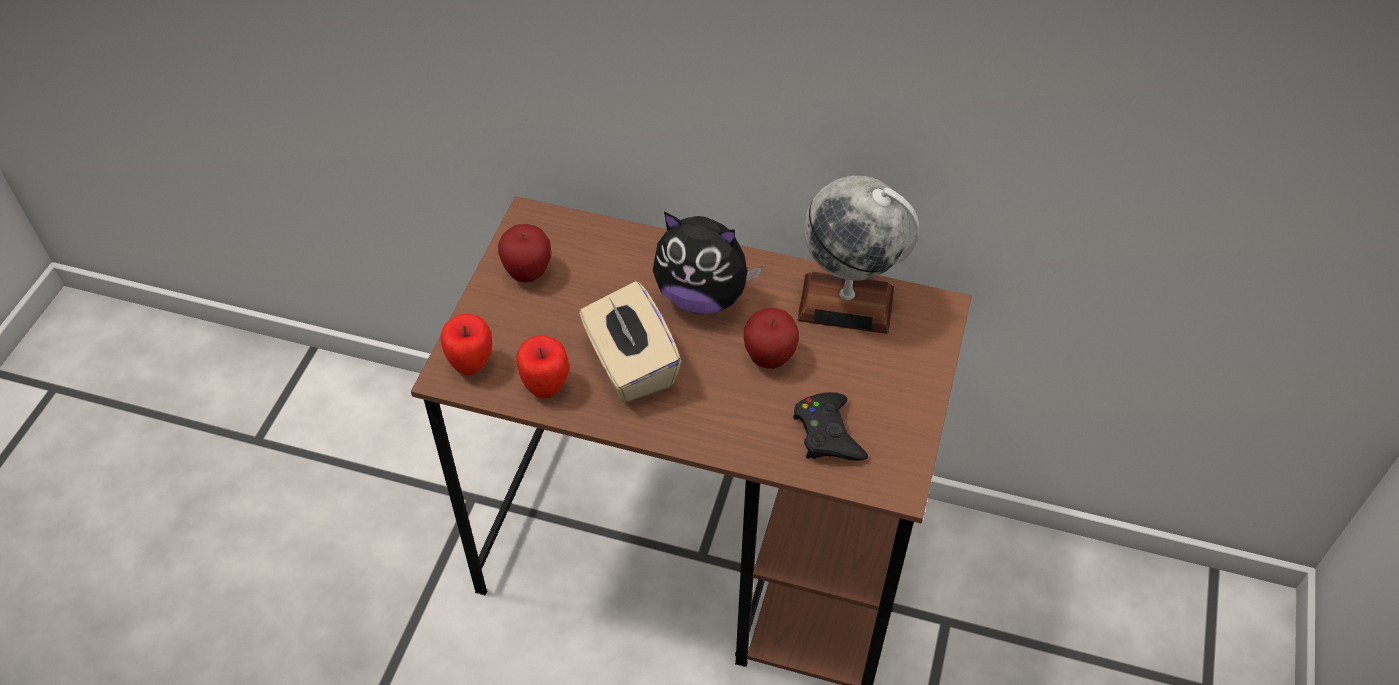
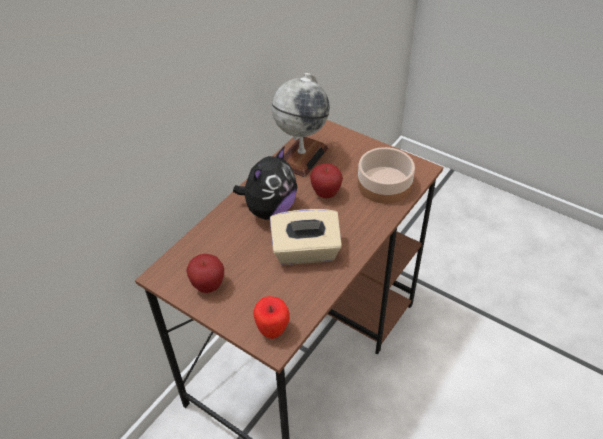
camera: 70 degrees left, 5 degrees down
(546, 387) = (306, 295): apple -> none
(827, 433) = (383, 185): black game controller -> bowl

